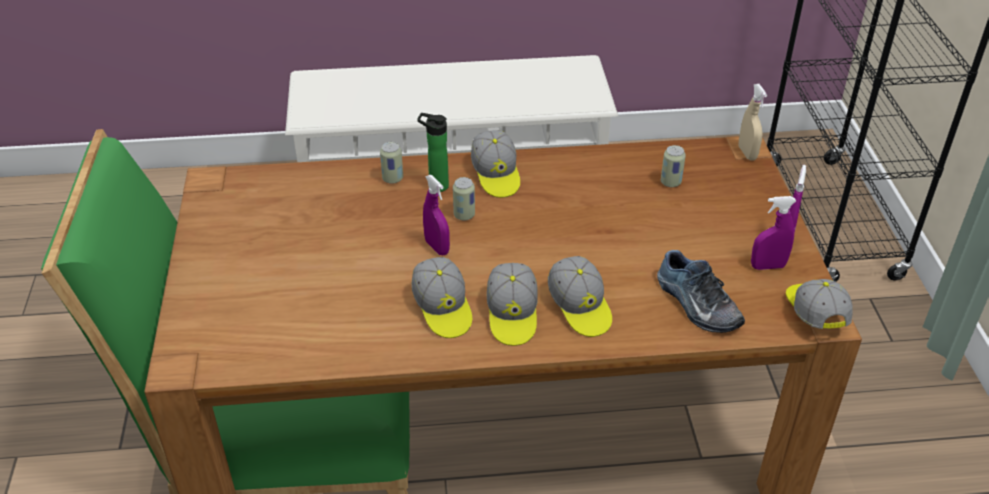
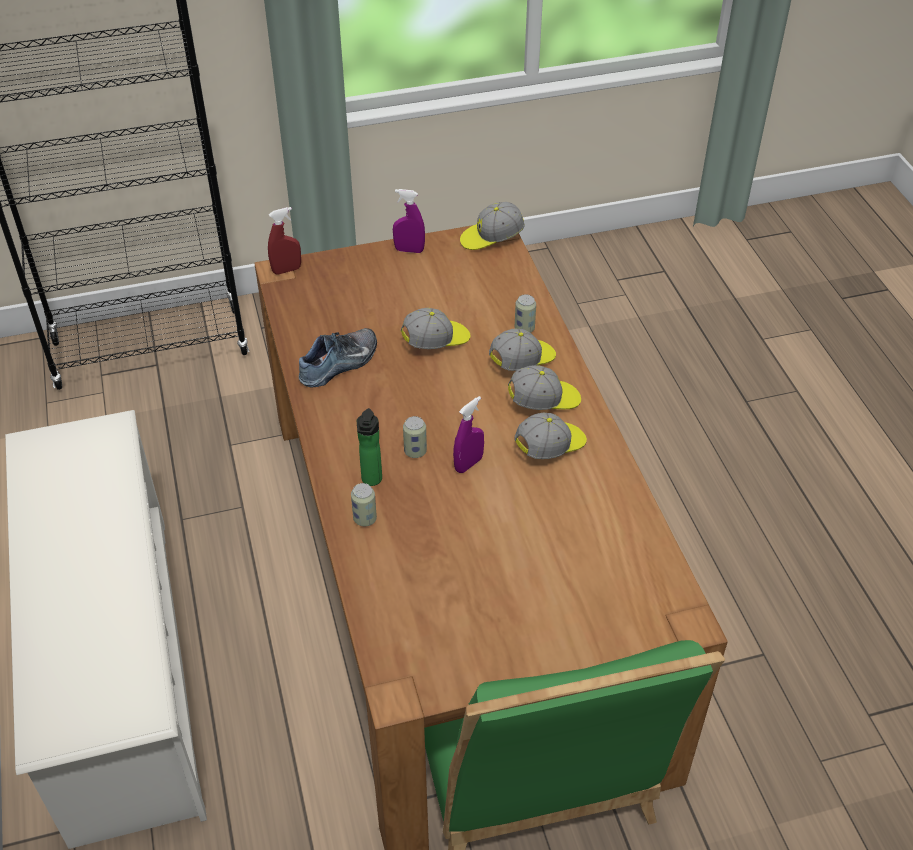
camera: 100 degrees left, 5 degrees up
(496, 175) = (345, 436): cap -> cap (436, 341)
(670, 182) = (338, 316): can -> can (524, 328)
(695, 304) = (499, 297): shoe -> shoe (340, 364)
(747, 153) = (286, 270): beige spray bottle -> red spray bottle
(767, 266) = (442, 260): purple spray bottle -> none

